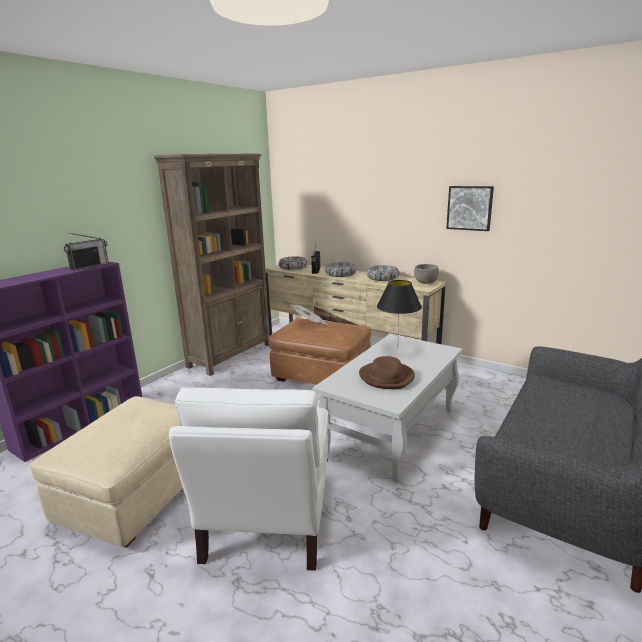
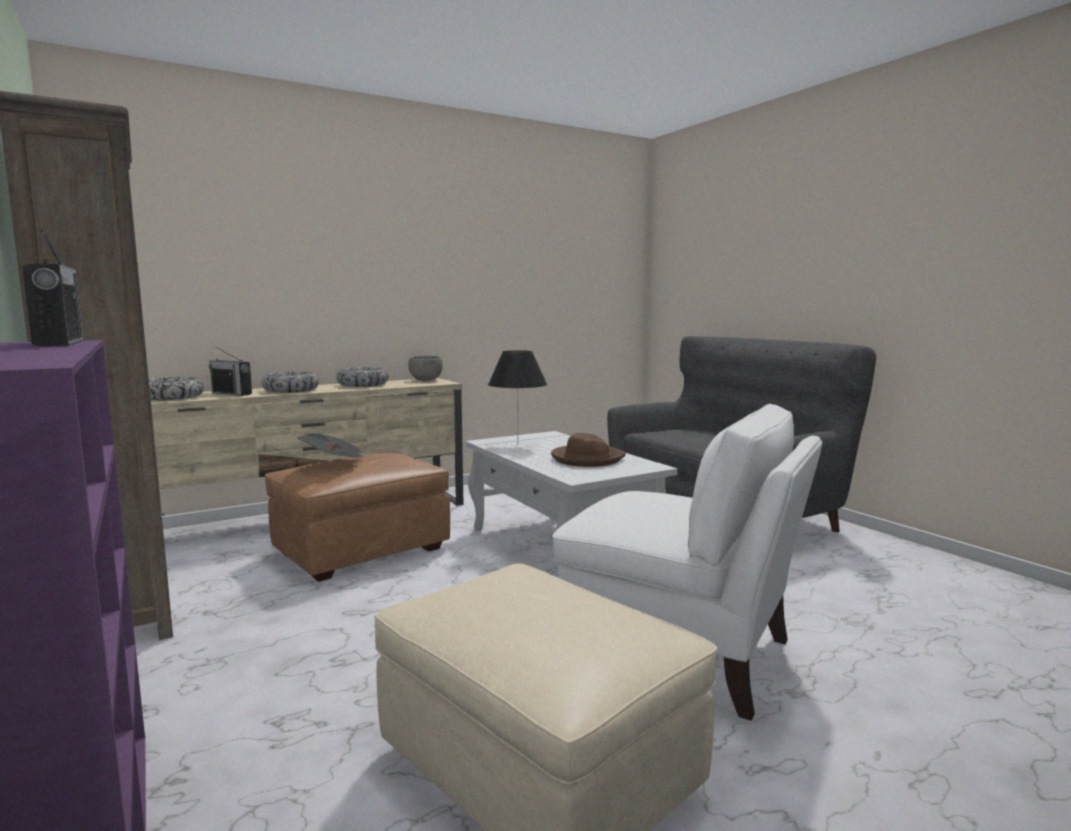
camera: 65 degrees left, 10 degrees down
(470, 208) = (454, 279): picture -> none

